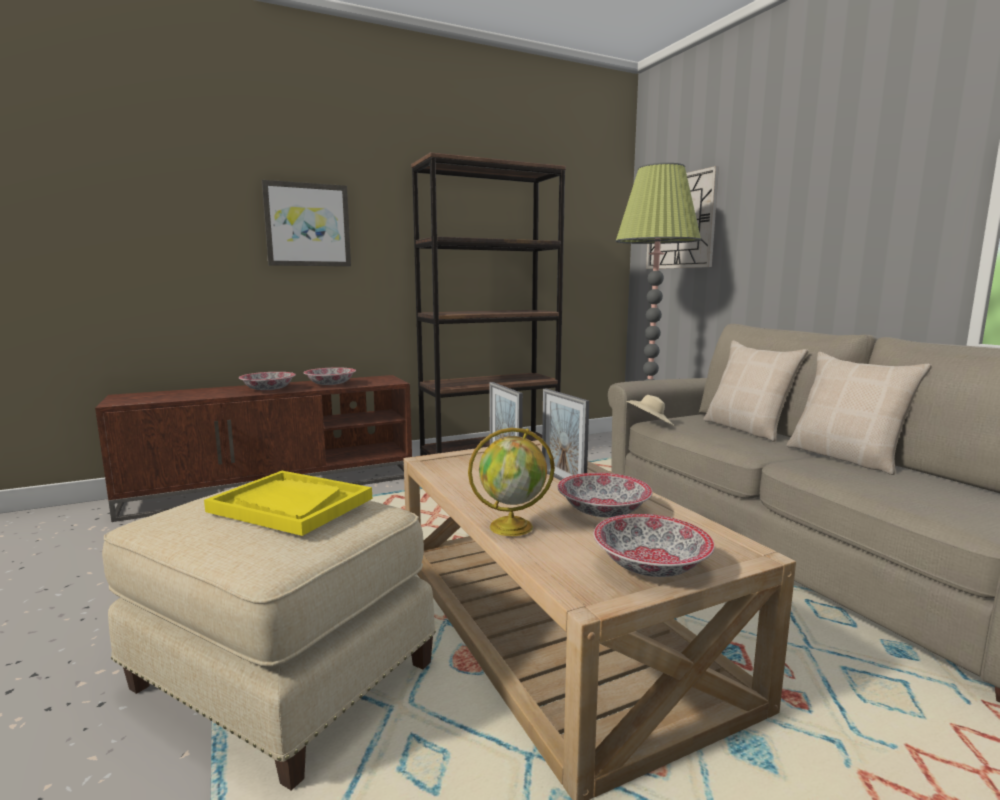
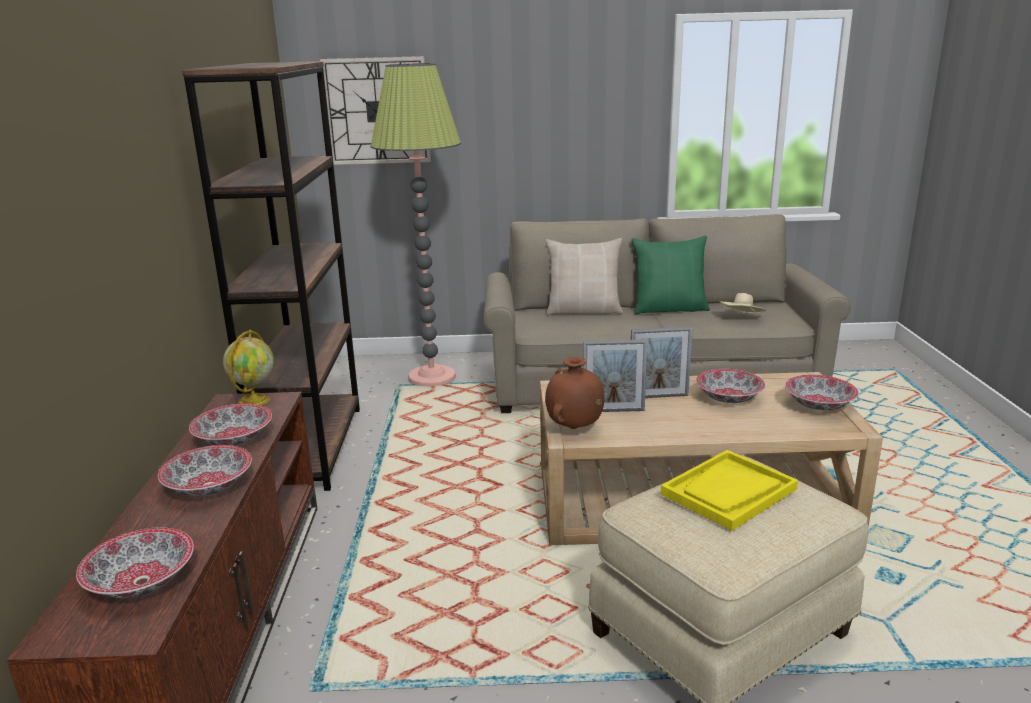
camera: 65 degrees left, 10 degrees up
(166, 396) = (141, 581): none -> bowl
(307, 225) = (117, 199): picture -> none
(449, 459) = (574, 428): none -> brown vase
(512, 526) = (748, 430): globe -> globe (254, 400)
(650, 424) = (537, 333): beige hat -> beige hat (741, 318)
(846, 458) = (669, 309): beige pillow -> green pillow

